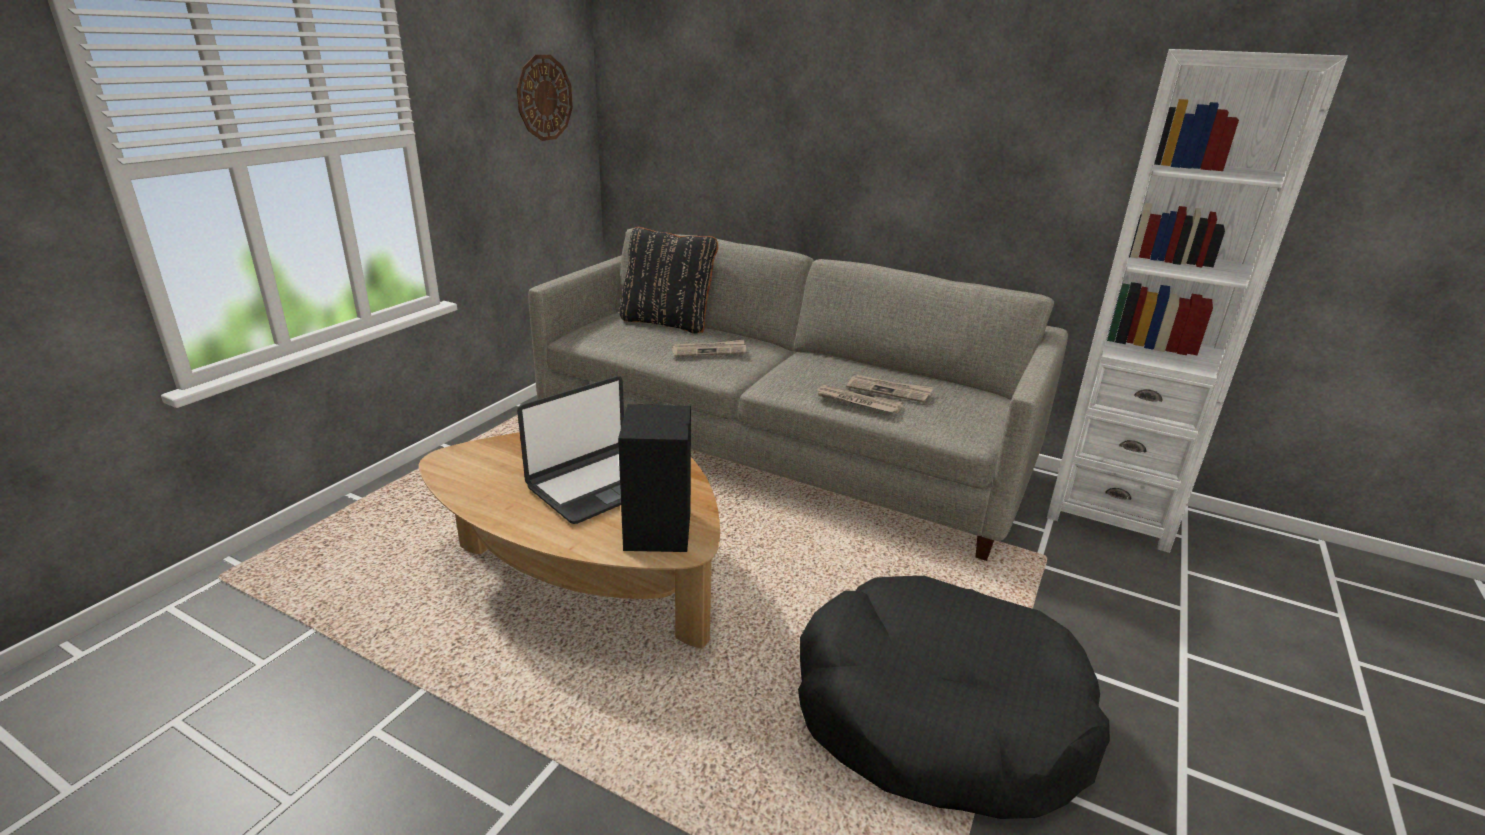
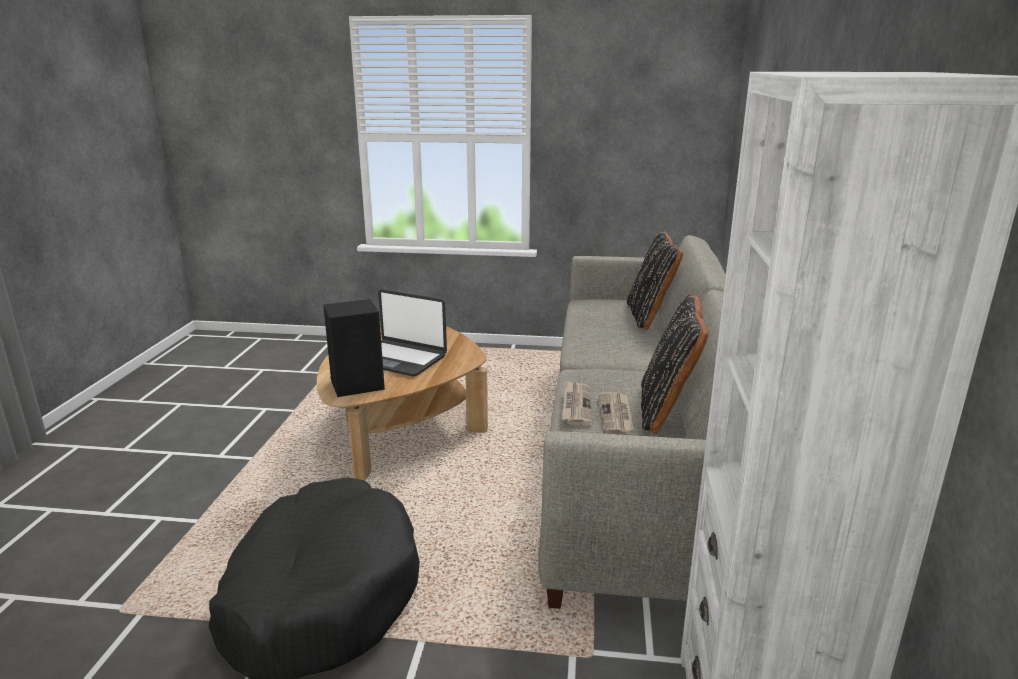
camera: 70 degrees right, 5 degrees down
(544, 98) = (663, 120): wall clock -> none
(709, 351) = (608, 338): newspaper -> none
(884, 371) = (667, 410): none -> black pillow

